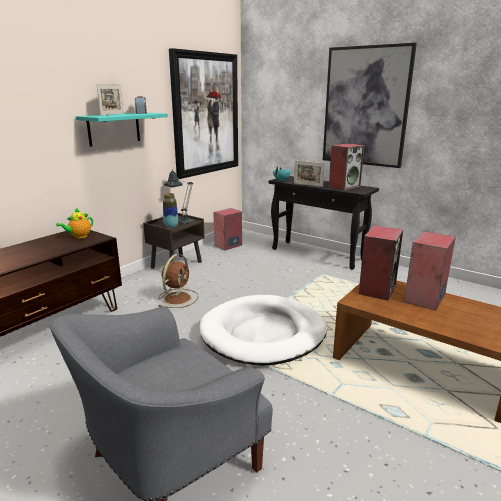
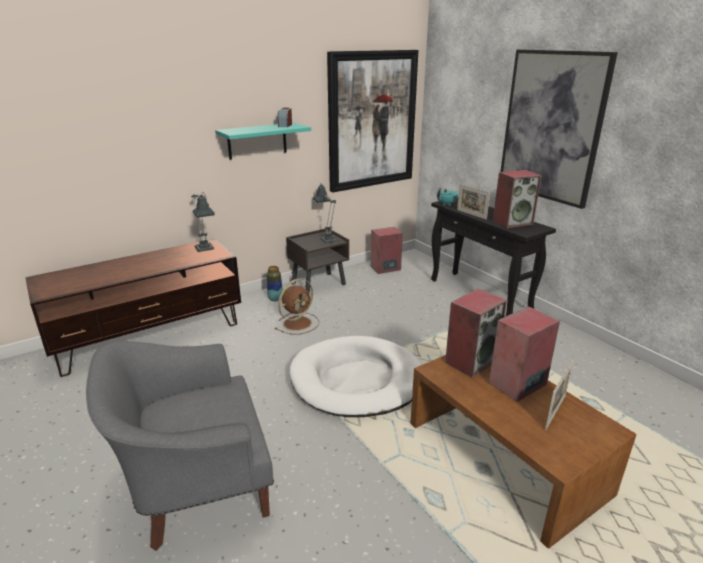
camera: 20 degrees right, 5 degrees up
(79, 236) = (205, 250): teapot -> table lamp
(112, 114) = (253, 127): picture frame -> picture frame (555, 412)
(171, 226) = (311, 244): vase -> vase (275, 299)

